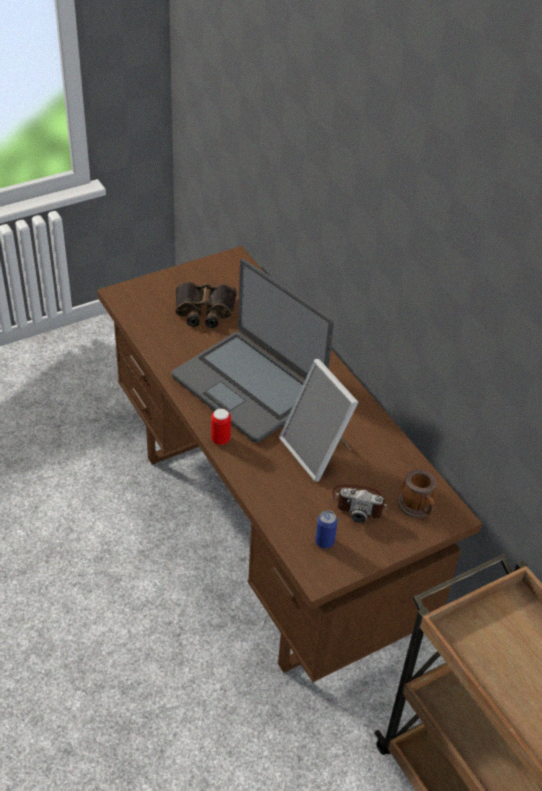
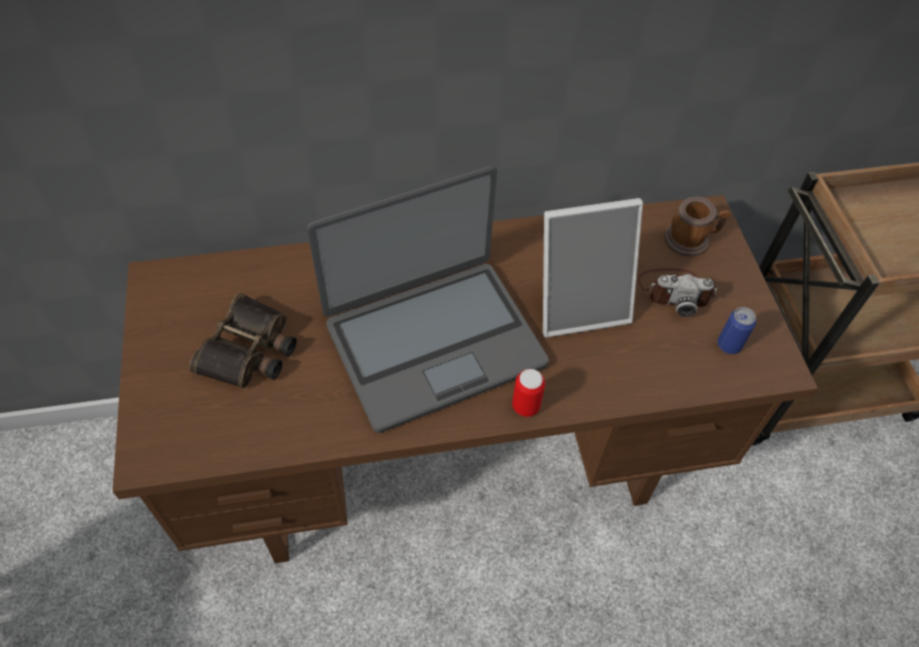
camera: 70 degrees left, 10 degrees up
(359, 503) = (675, 291): camera -> camera turned 60 degrees clockwise

